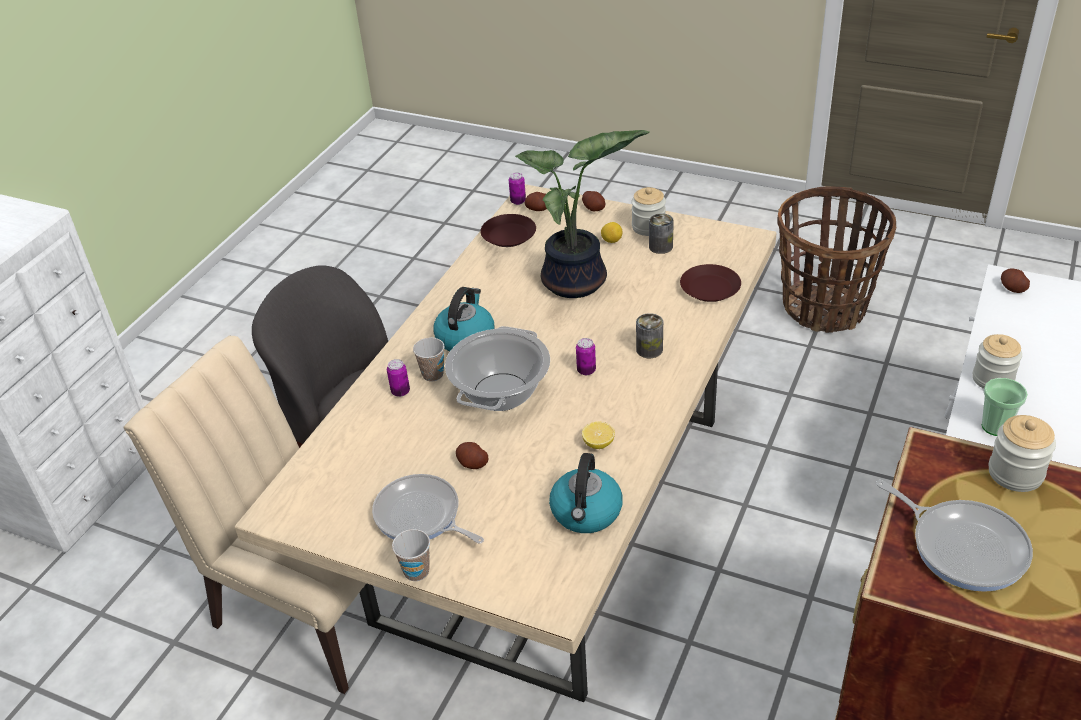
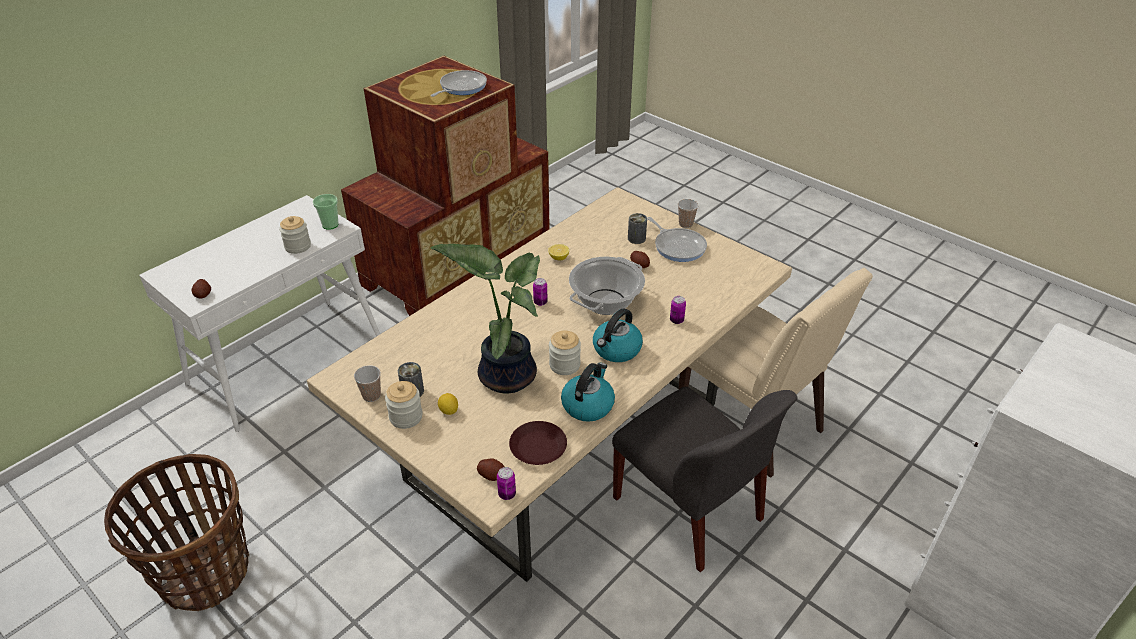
camera: 165 degrees left, 0 degrees up
(433, 374) = (650, 327): cup -> cup (371, 395)
(586, 513) = (584, 228): kettle -> kettle (588, 405)
(594, 208) = (438, 458): potato -> none
(649, 349) = (488, 305): can -> can (636, 238)
(710, 289) = (408, 340): brown plate -> none
(963, 546) = (461, 87): frying pan -> frying pan turned 60 degrees clockwise
(1015, 473) = (412, 100): jar -> jar (564, 365)

